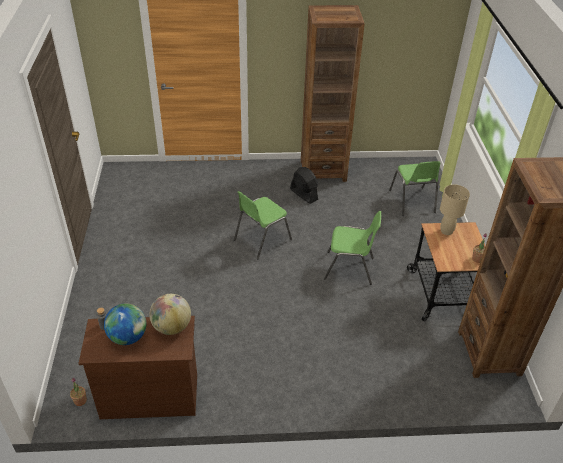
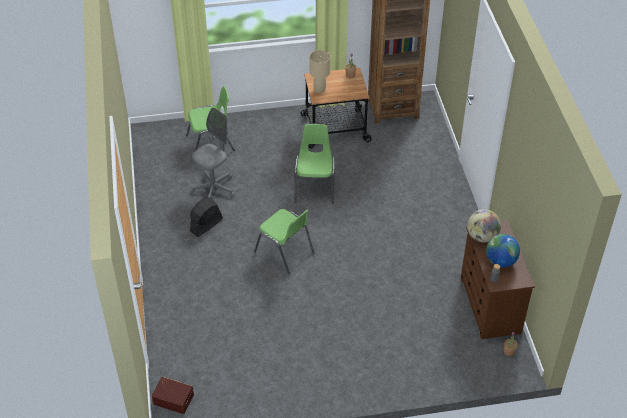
camera: 95 degrees left, 5 degrees up
(126, 172) = (174, 398): none -> brown storage box
(323, 171) = (162, 211): brown bookcase -> none
(350, 201) = (214, 188): none -> grey office chair

